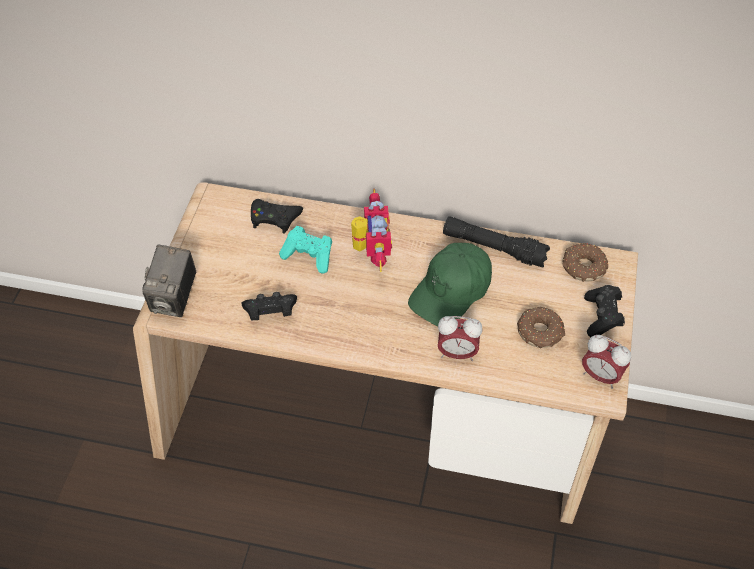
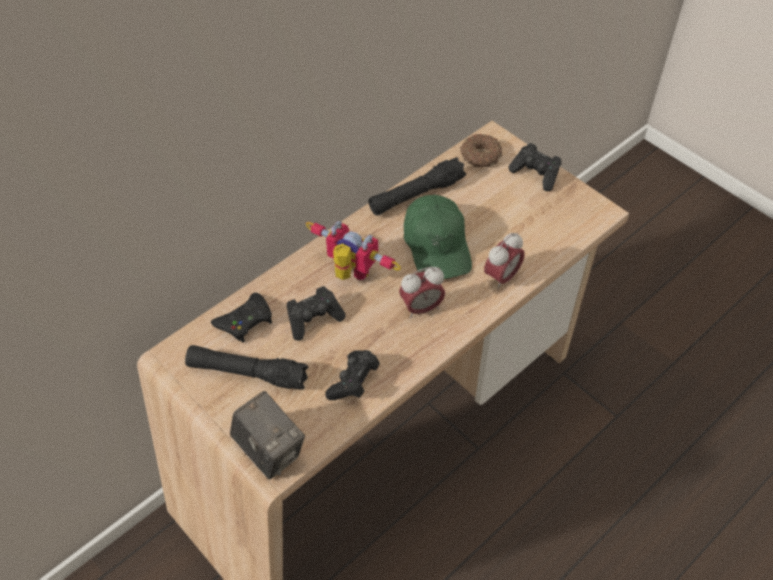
camera: 55 degrees left, 0 degrees up
(229, 247) = (247, 373): none -> black flashlight
(309, 256) = (314, 319): turquoise game controller -> black game controller
(540, 332) = (521, 216): donut -> none
(600, 376) = (588, 206): alarm clock -> alarm clock (421, 308)

